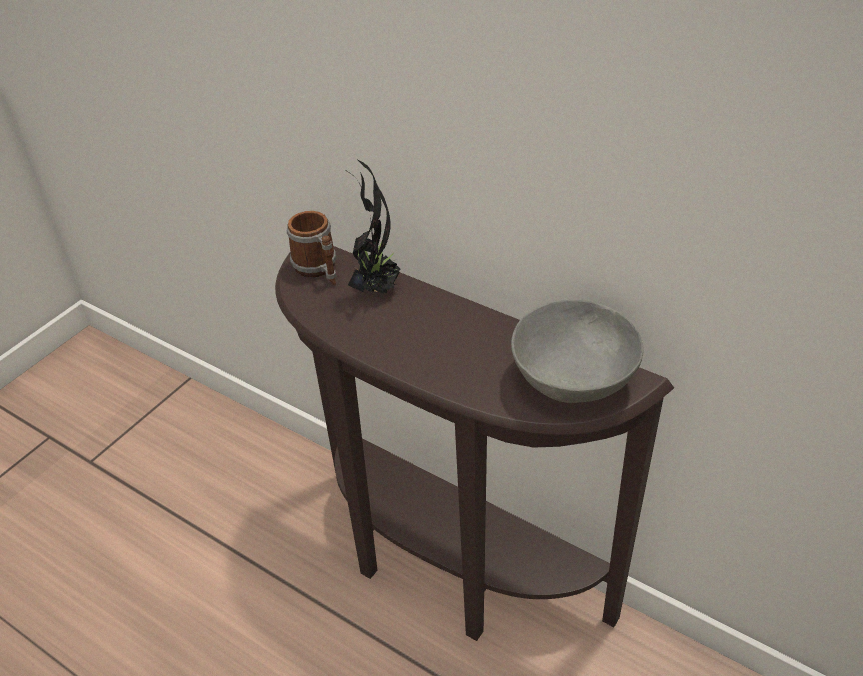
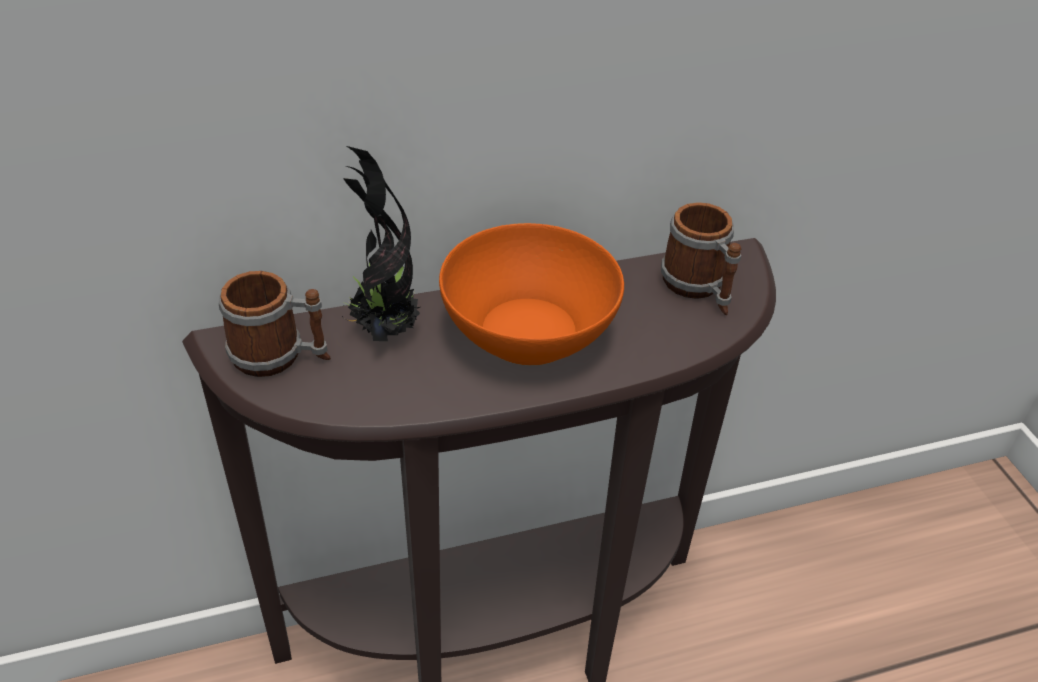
camera: 55 degrees left, 0 degrees up
(441, 336) = (527, 332): none -> orange bowl
(573, 380) = (699, 288): grey bowl -> mug

